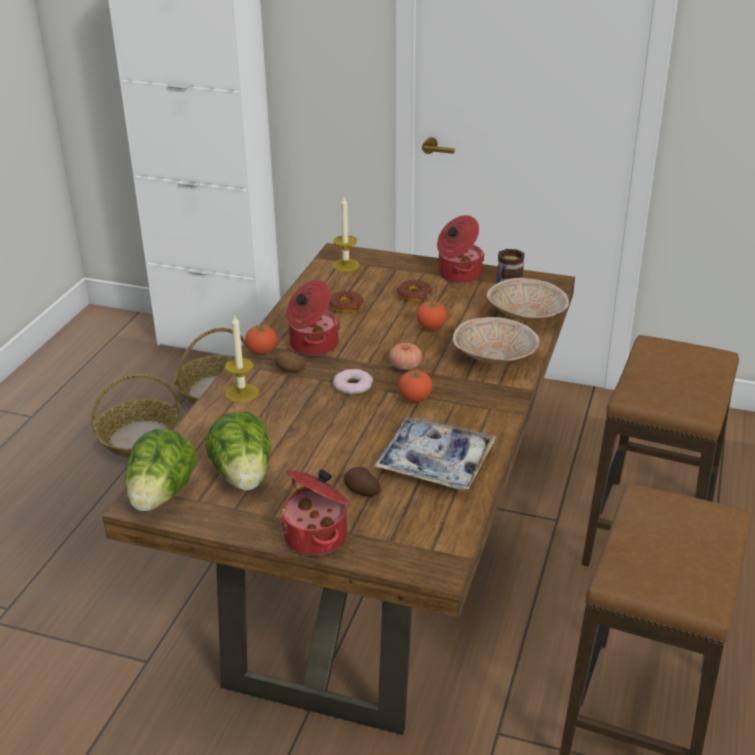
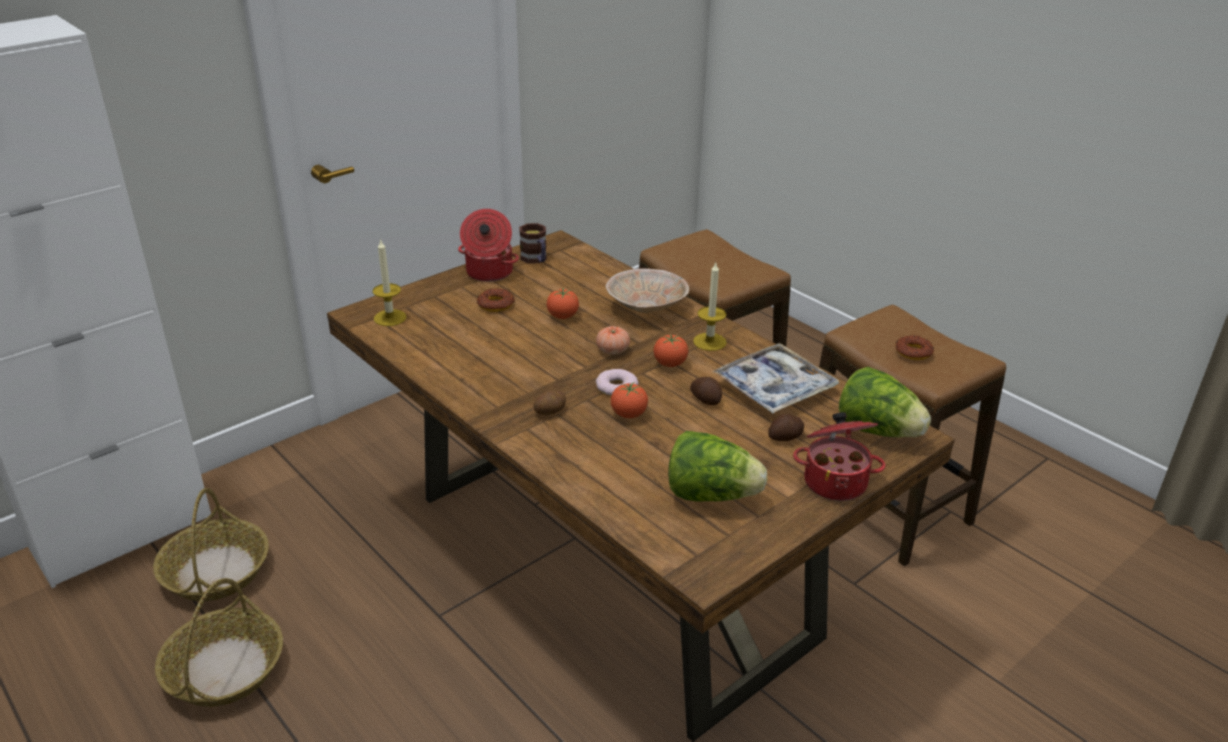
camera: 60 degrees left, 0 degrees up
(161, 496) = (701, 557): lettuce -> lettuce (878, 431)
(242, 393) = (562, 452): candle -> candle (709, 342)
(262, 352) = (497, 416): tomato -> tomato (629, 414)
(312, 345) = (519, 384): cooking pot -> none
(346, 306) = (469, 343): donut -> donut (913, 352)
(379, 433) = (706, 399): none -> potato
(527, 317) = (599, 271): beige bowl -> none

